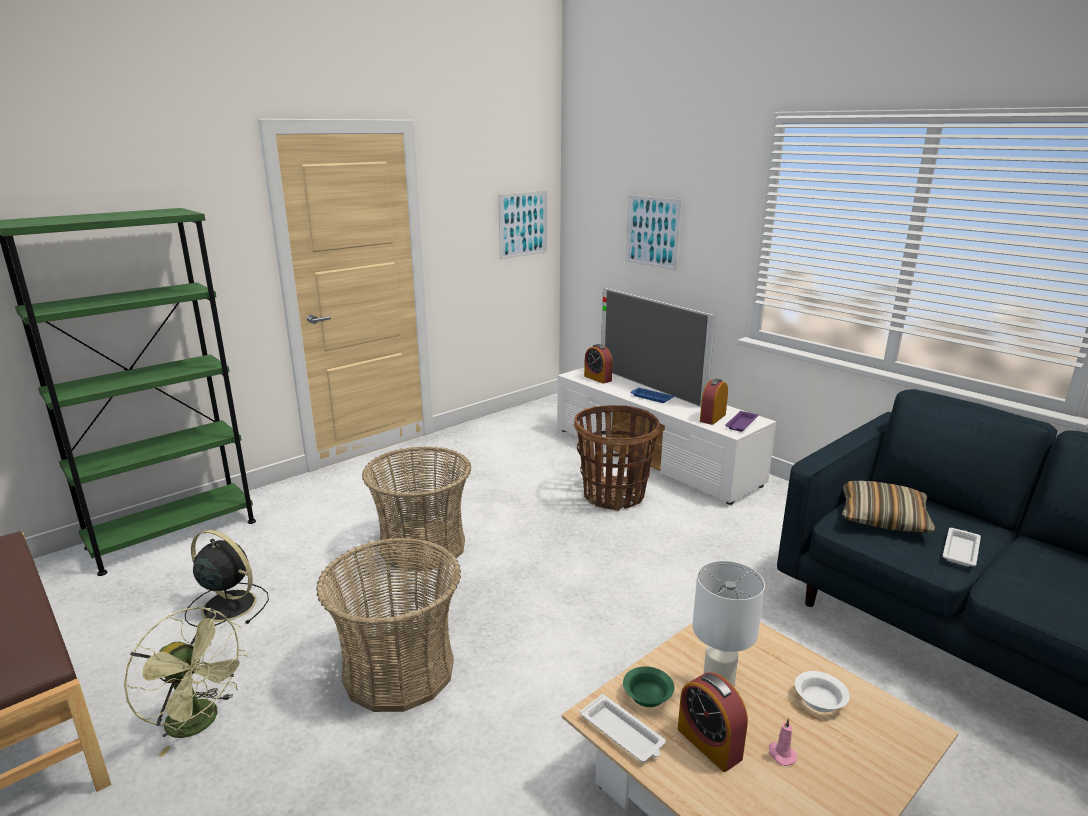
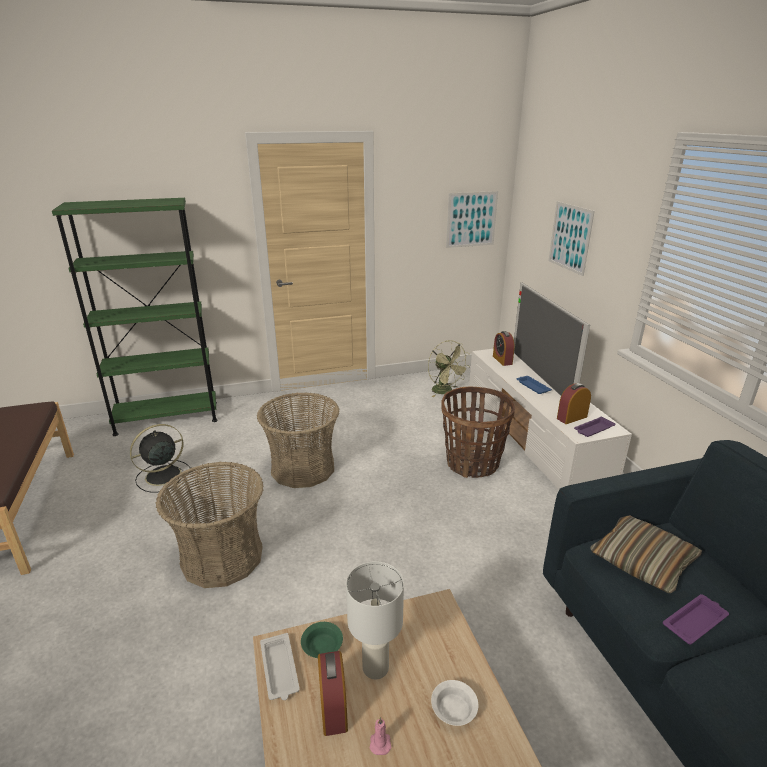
camera: 25 degrees right, 5 degrees up
(200, 723) = (95, 551): green fan -> green fan (445, 391)
(227, 605) = (161, 476): black fan -> black fan turned 90 degrees counterclockwise
(960, 550) = (695, 621): white tray -> purple tray

